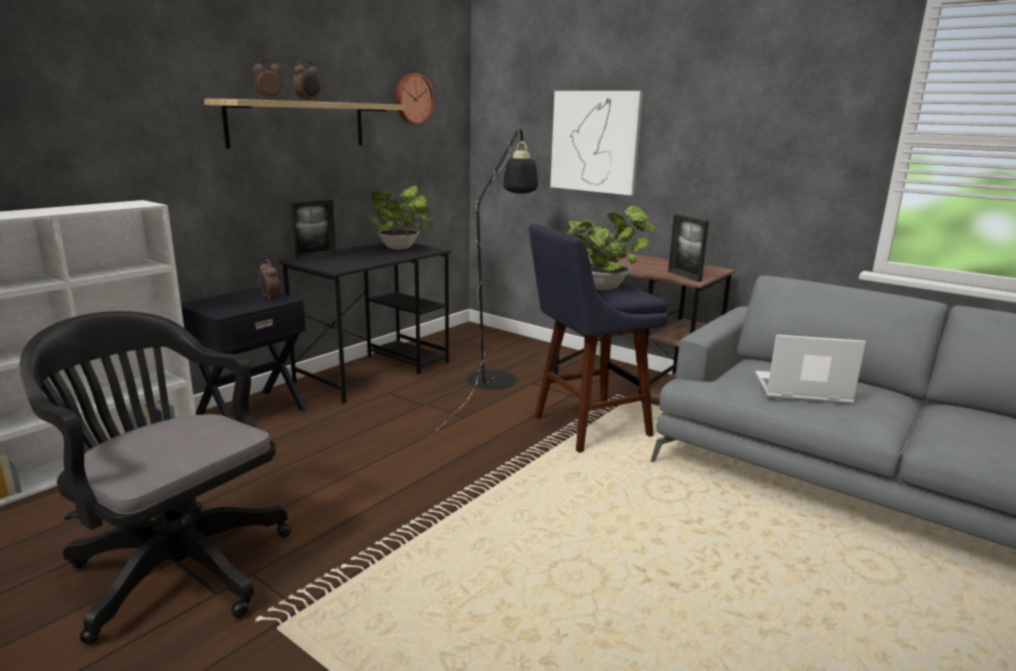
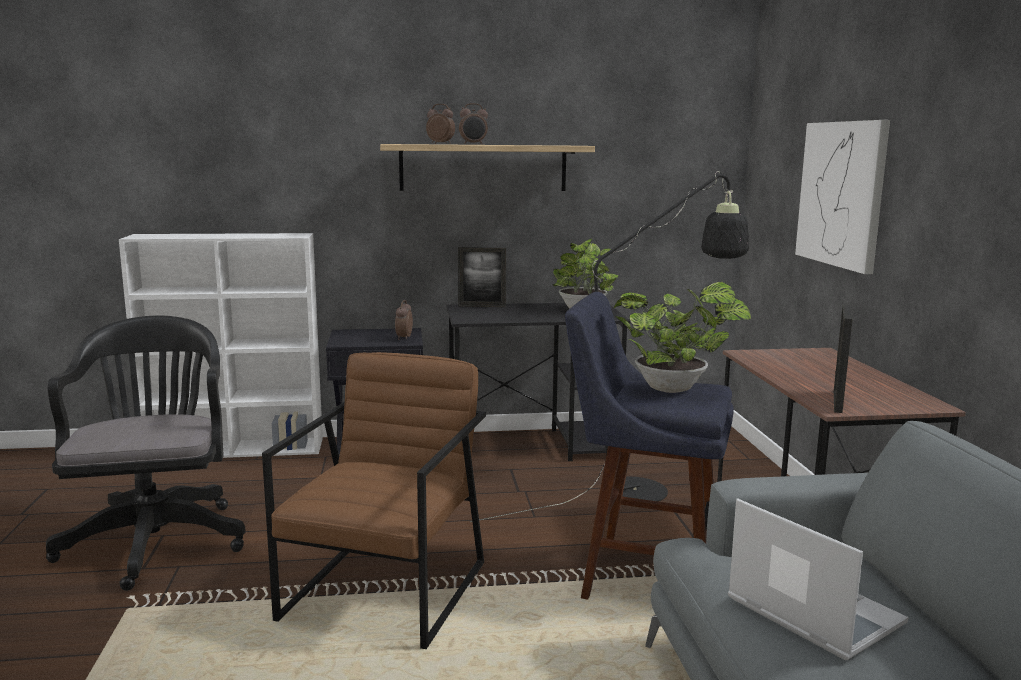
camera: 45 degrees right, 5 degrees down
(413, 99) = (647, 139): wall clock -> none
(461, 504) = (386, 590): none -> brown armchair

